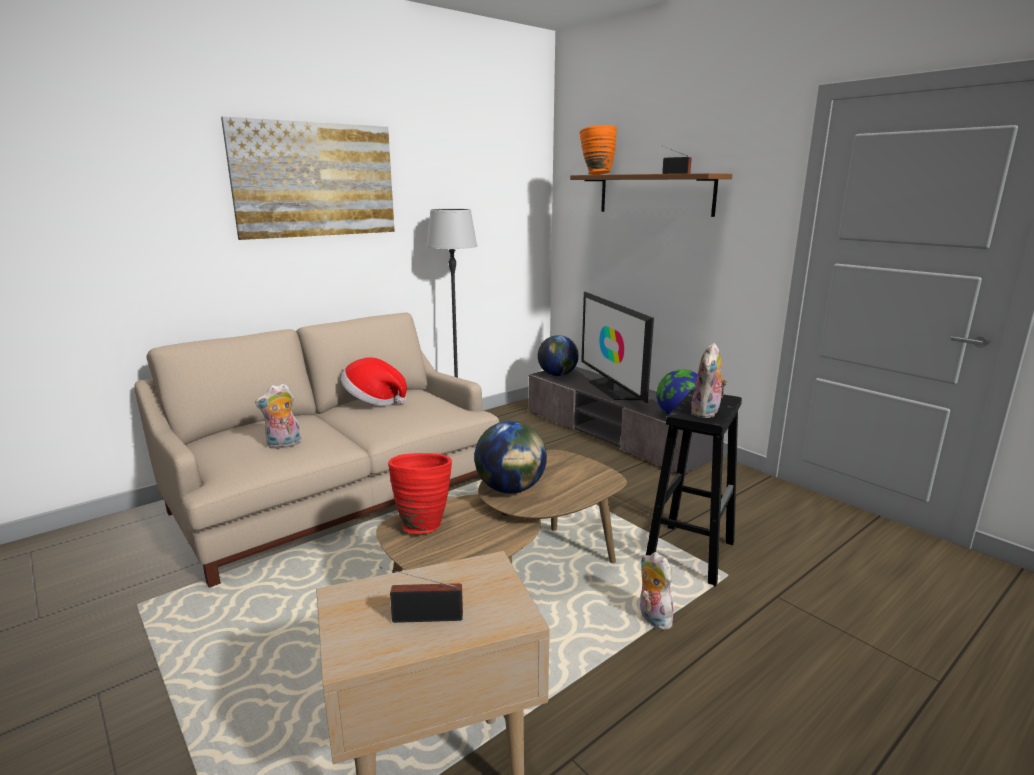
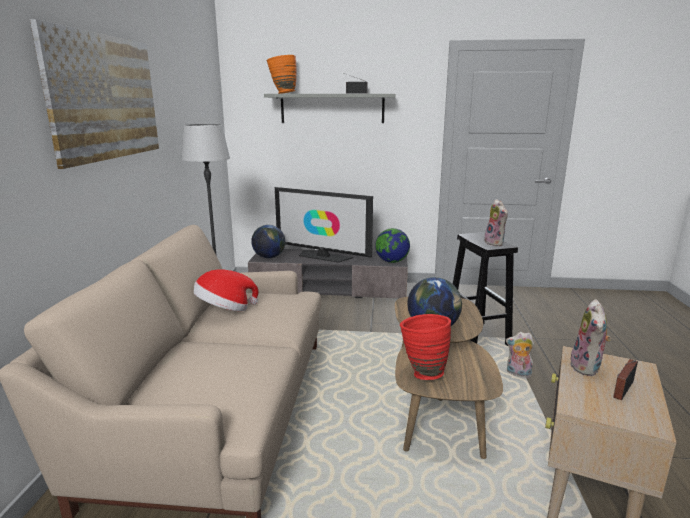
camera: 45 degrees left, 0 degrees up
(283, 445) = (239, 368): plush toy -> plush toy (587, 368)
(655, 194) = (332, 108): brown shelf -> grey shelf

